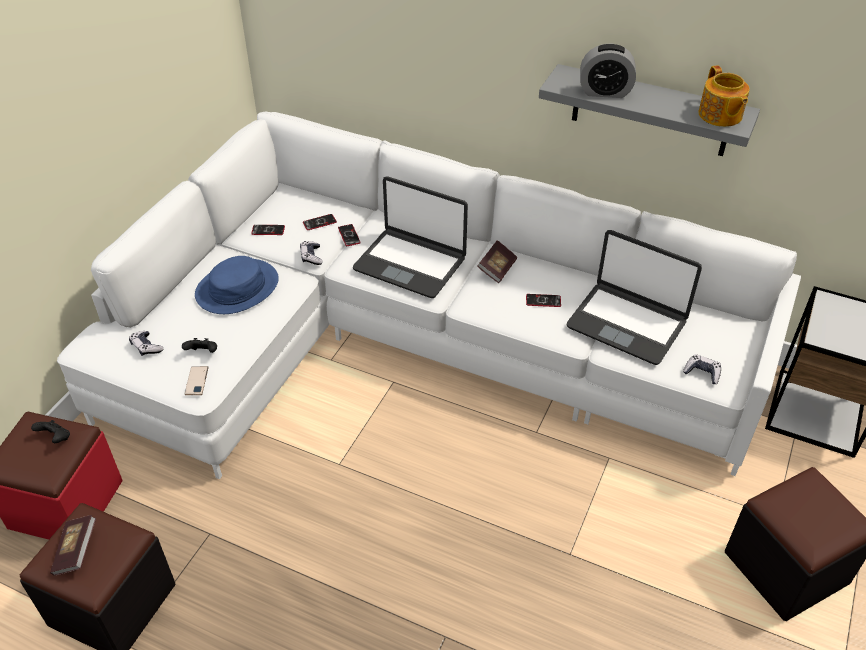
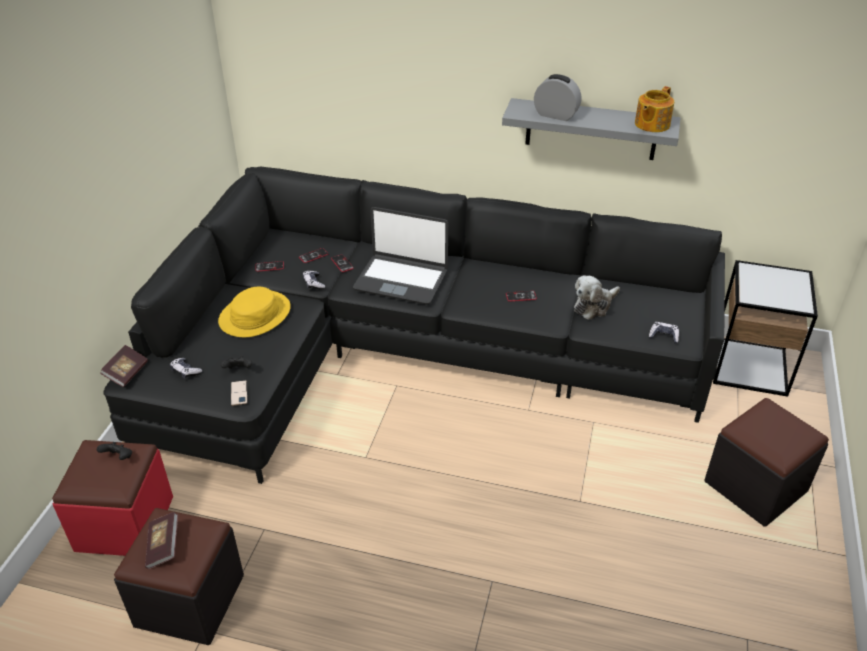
camera: 10 degrees left, 5 degrees down
(237, 288) = (255, 315): blue hat -> yellow hat
(409, 345) = (403, 354): white sofa -> black sofa
(497, 269) = (476, 276): book -> book (126, 373)
(605, 92) = (555, 115): alarm clock -> alarm clock turned 150 degrees counterclockwise
(627, 323) = (594, 306): laptop -> plush toy
(720, 115) = (651, 124): teapot -> teapot turned 60 degrees clockwise

